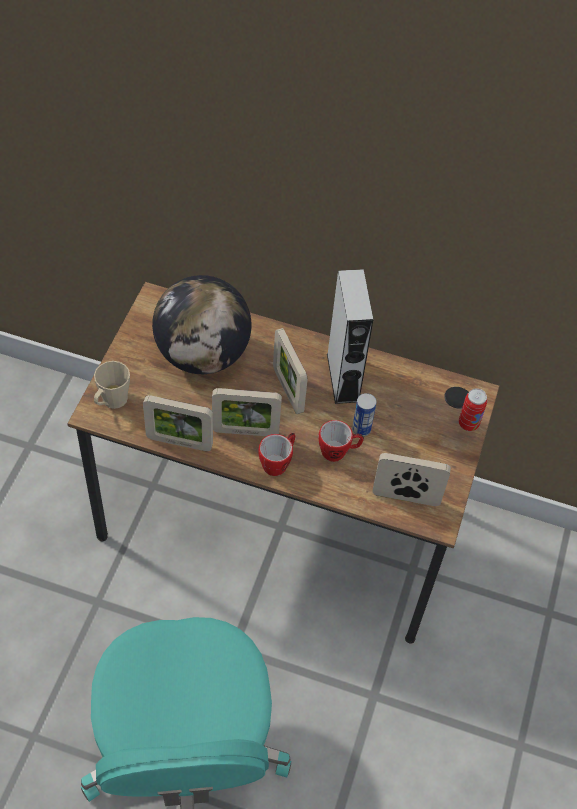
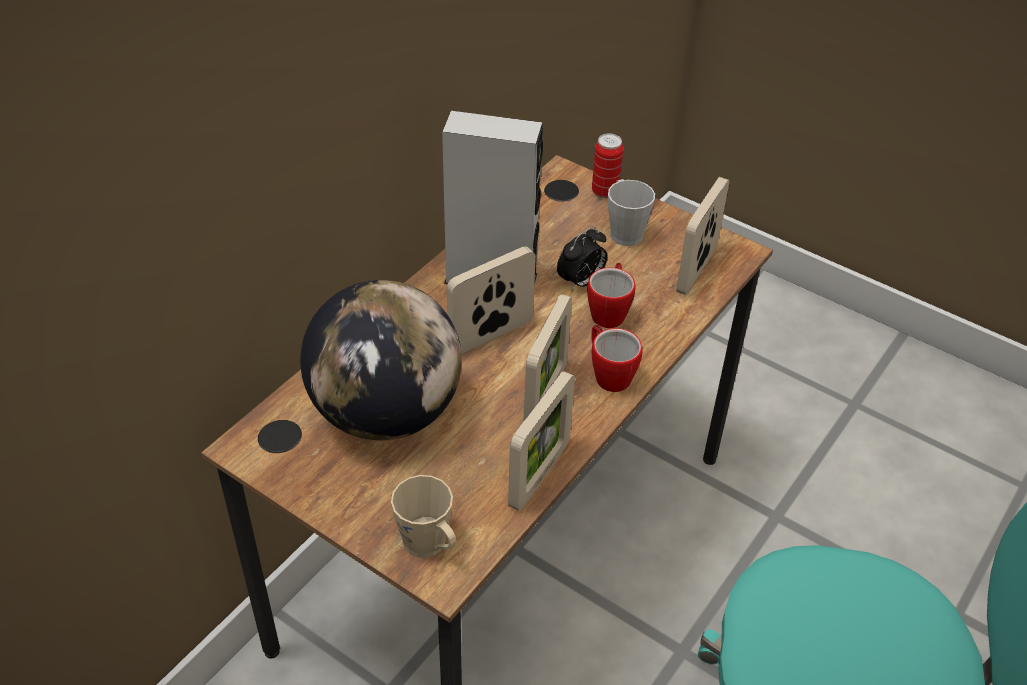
camera: 70 degrees left, 10 degrees down
(288, 390) = (491, 336): picture frame -> picture frame turned 150 degrees clockwise
(361, 429) = (581, 282): can -> alarm clock
(429, 444) = (624, 230): none -> grey mug

